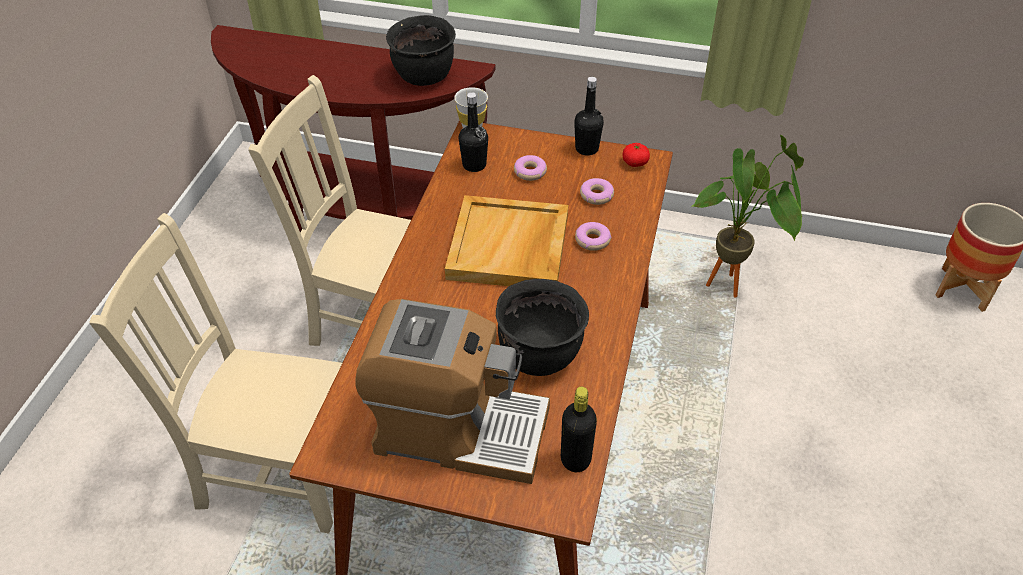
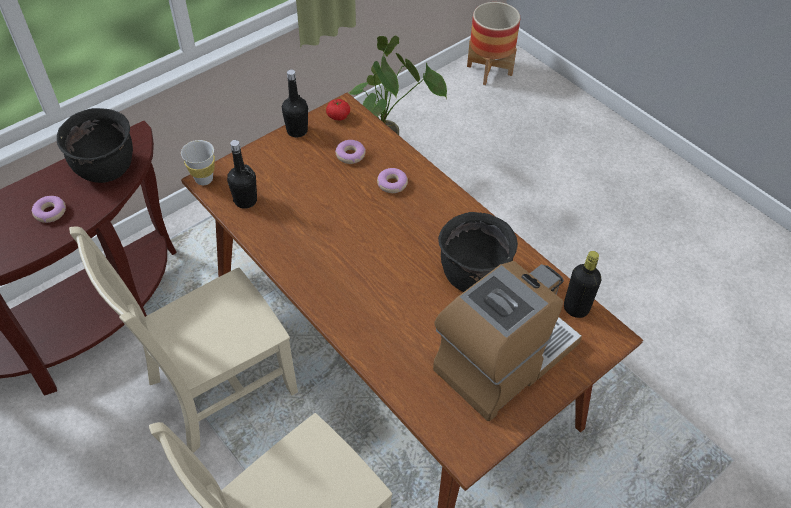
camera: 55 degrees left, 5 degrees up
(509, 247) = (355, 231): beige tray -> none
(530, 172) = (288, 174): donut -> donut (50, 212)

